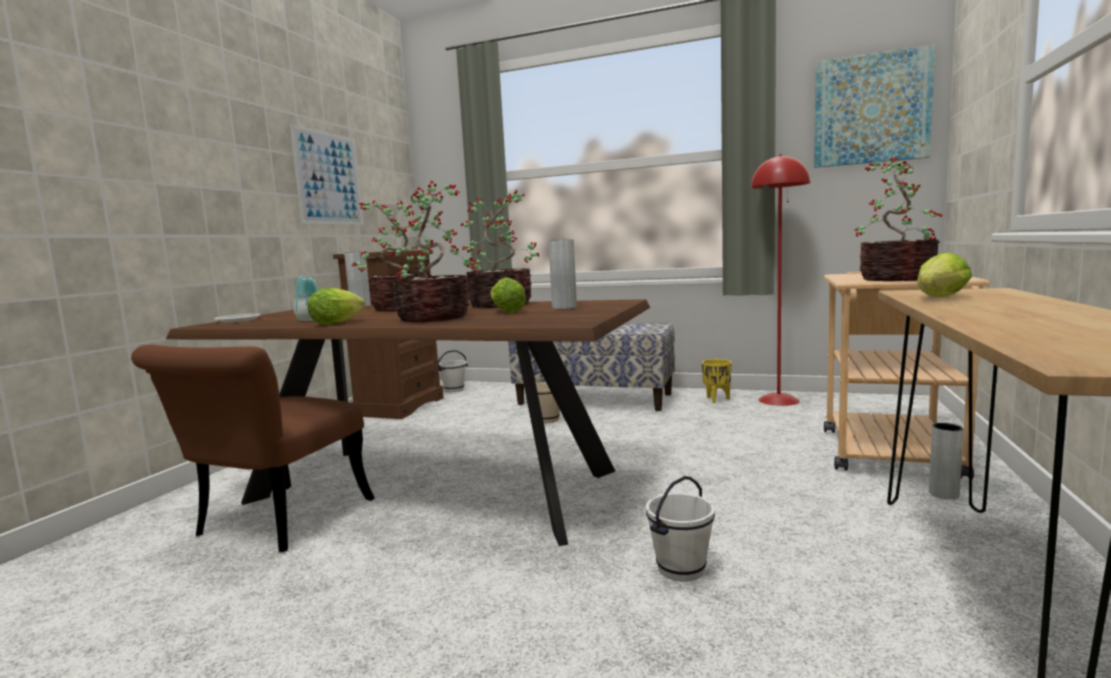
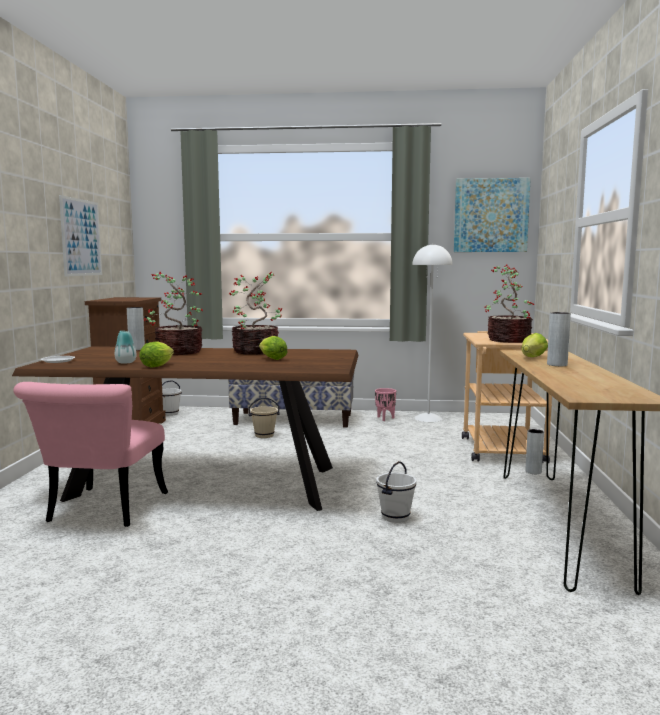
camera: 15 degrees left, 0 degrees up
(272, 524) = (102, 512): brown chair -> pink chair
(435, 317) = (226, 362): potted plant -> none
(564, 308) = (309, 356): grey vase -> grey vase (557, 365)
(717, 399) = (385, 418): yellow planter -> pink planter
(779, 400) = (428, 418): red floor lamp -> white floor lamp

